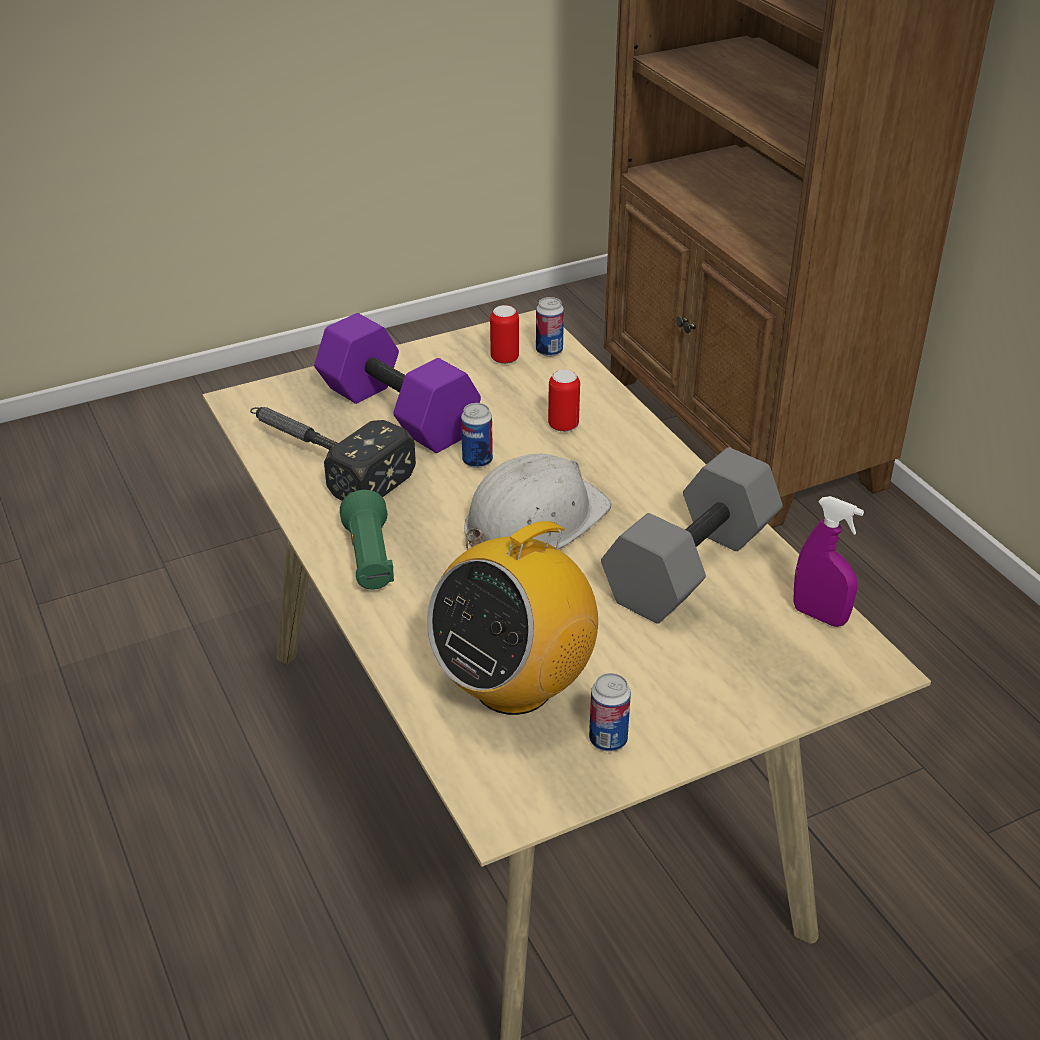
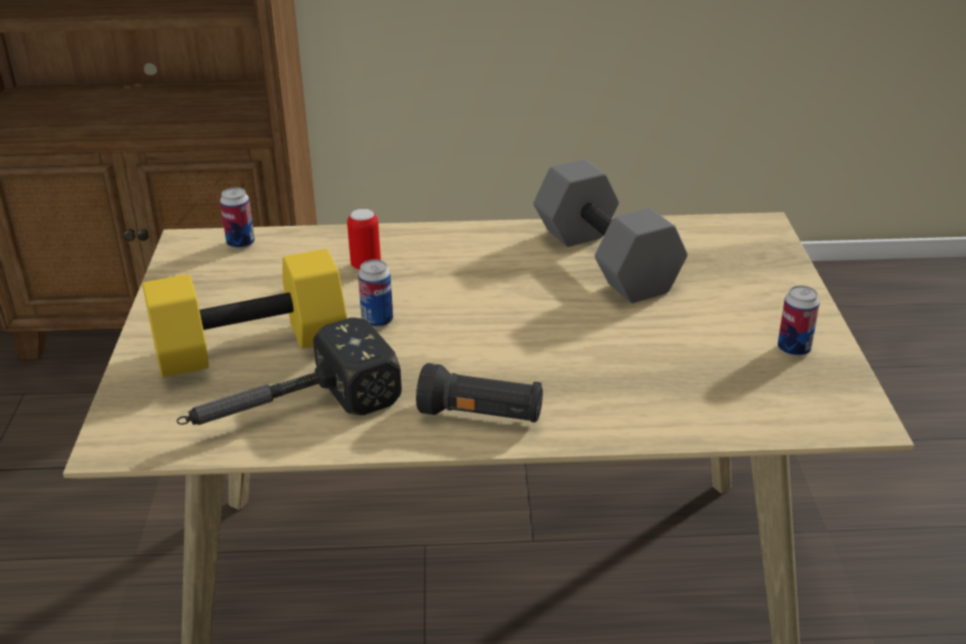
camera: 65 degrees left, 5 degrees down
(369, 559) = (481, 416): green flashlight -> black flashlight
(395, 412) = (249, 348): purple dumbbell -> yellow dumbbell
(504, 359) = (226, 268): can -> none
(514, 685) = (708, 377): radio -> none
(533, 520) = (492, 314): white hard hat -> none
(819, 616) = (696, 228): purple spray bottle -> none

